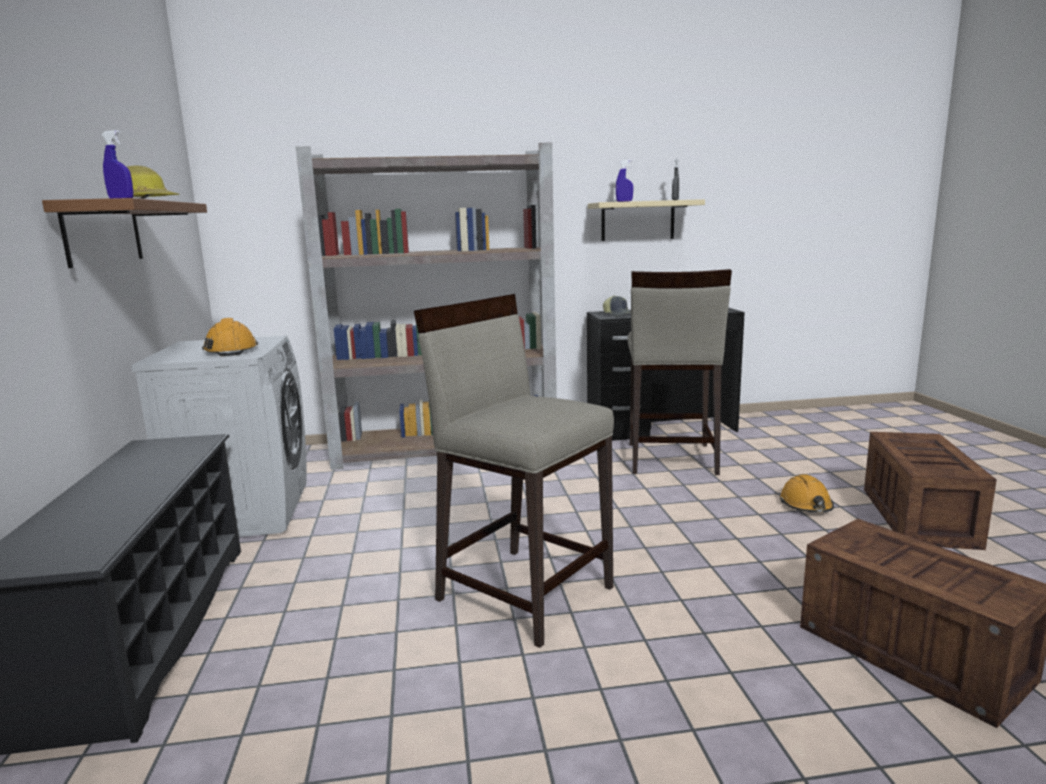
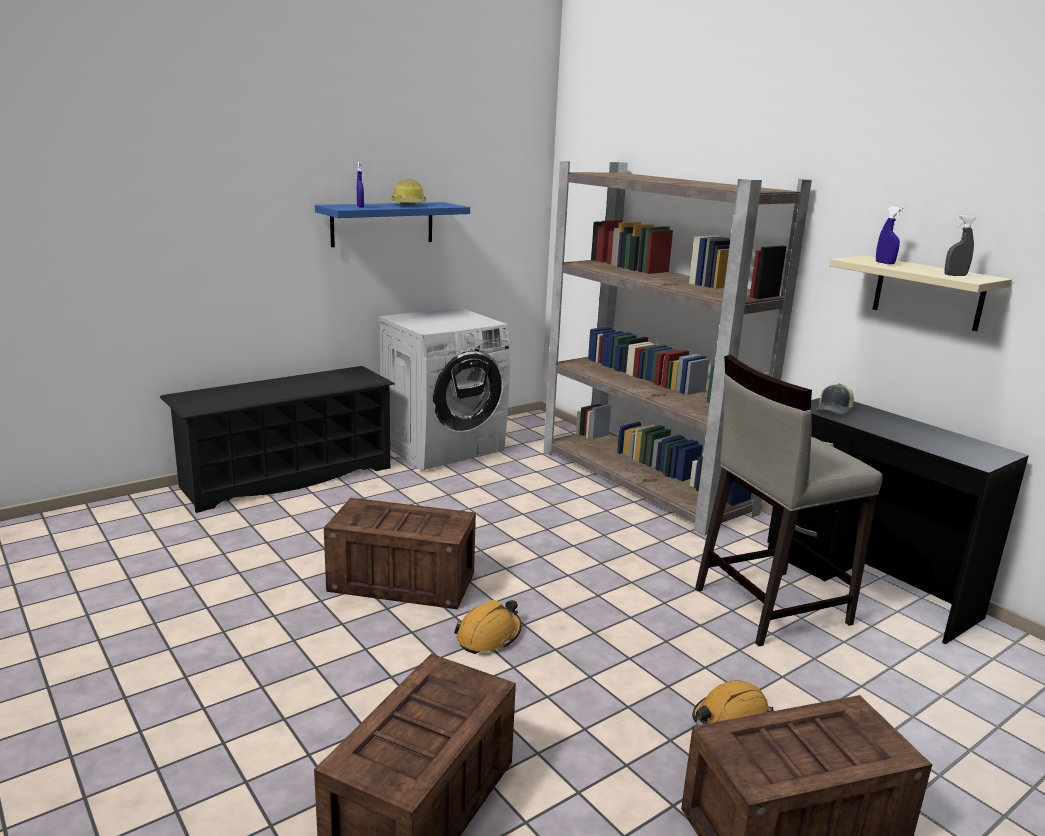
camera: 60 degrees right, 5 degrees up
(103, 233) = (382, 224): brown shelf -> blue shelf
(231, 350) = (439, 324): orange hard hat -> orange hard hat (489, 636)
(524, 592) = (404, 582): beige stool -> crate

